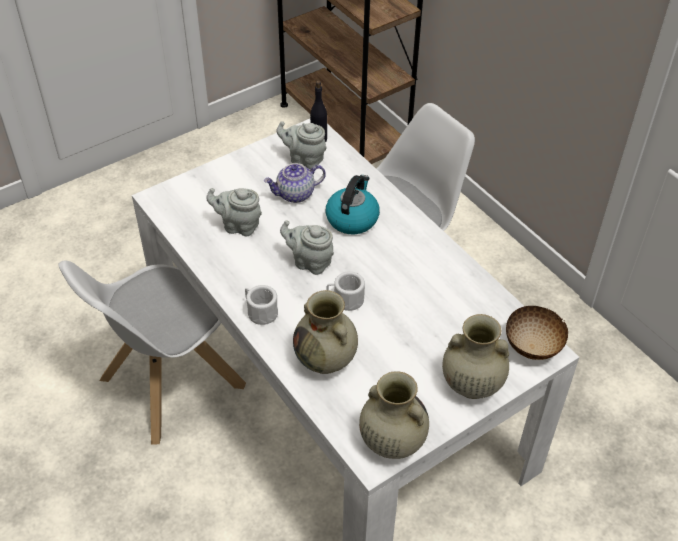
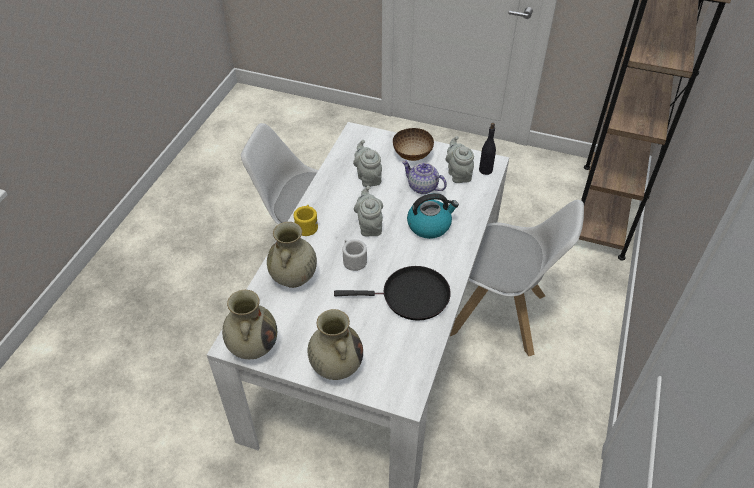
camera: 55 degrees right, 0 degrees up
(260, 311) = (307, 226): white mug -> yellow mug
(431, 282) = (411, 296): none -> black frying pan
(532, 348) = (401, 386): bowl -> bowl (412, 155)

